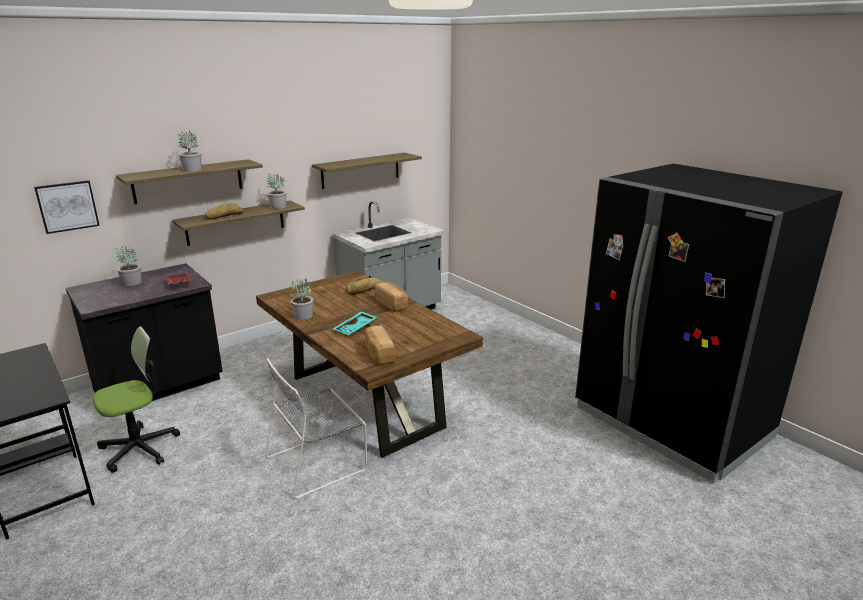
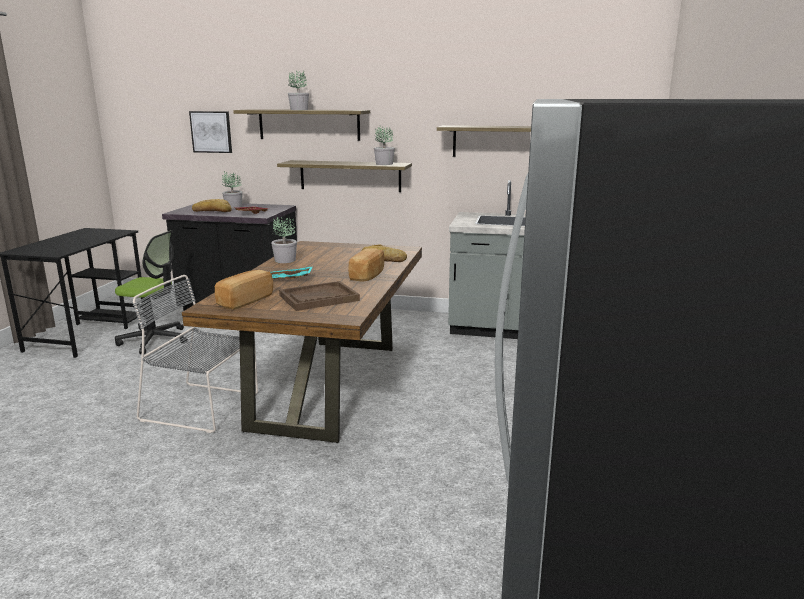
camera: 50 degrees right, 5 degrees down
(224, 216) = (326, 162): bread -> bread (212, 211)
(413, 331) = (319, 298): none -> brown tray

